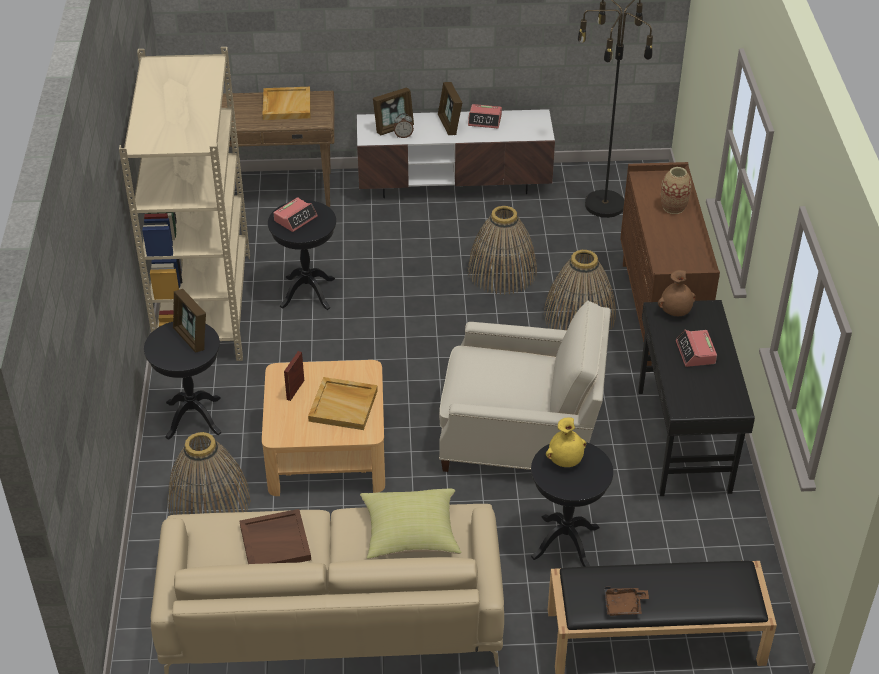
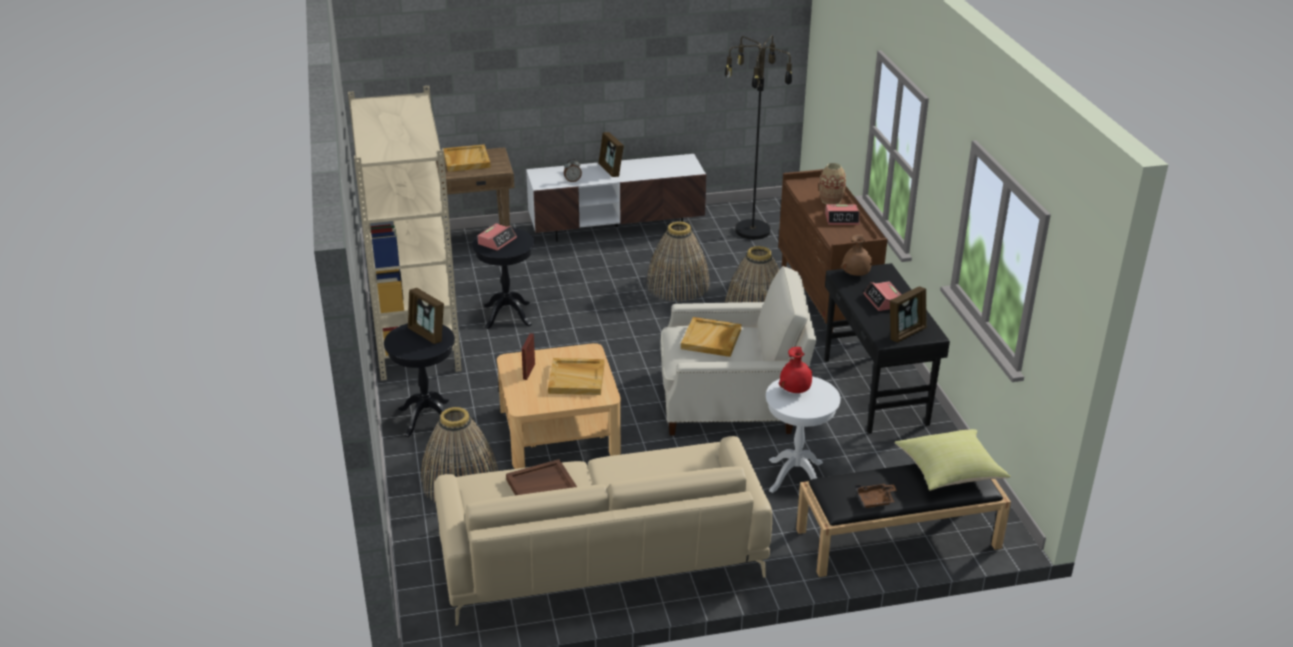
camera: 10 degrees left, 10 degrees down
(394, 127) = (562, 175): picture frame -> picture frame (906, 333)
(410, 536) = (666, 470): yellow pillow -> yellow pillow (949, 473)
(485, 120) = (641, 165): alarm clock -> alarm clock (842, 219)
(499, 373) = (711, 339): none -> beige tray
(565, 461) = (795, 390): yellow vase -> red vase
(565, 542) = (796, 477): black side table -> white side table

